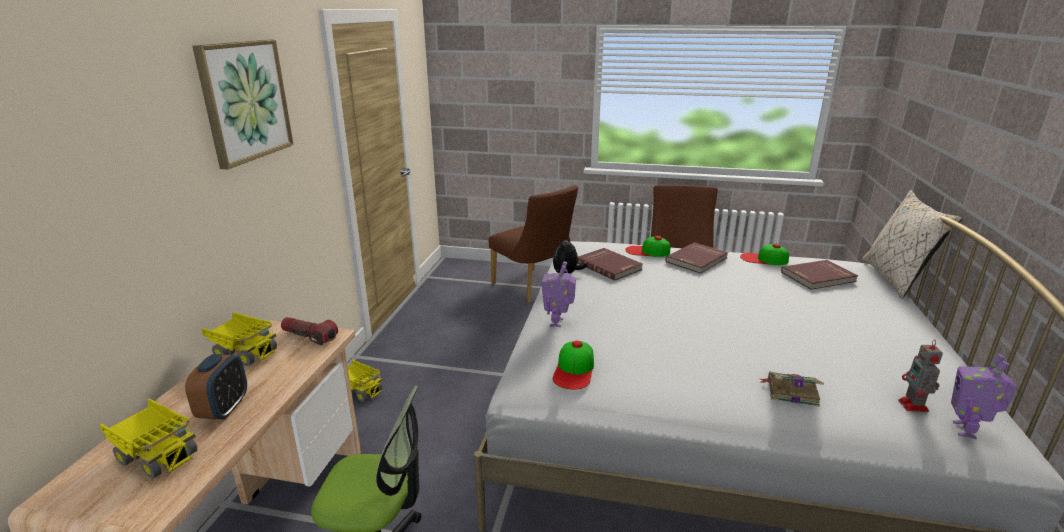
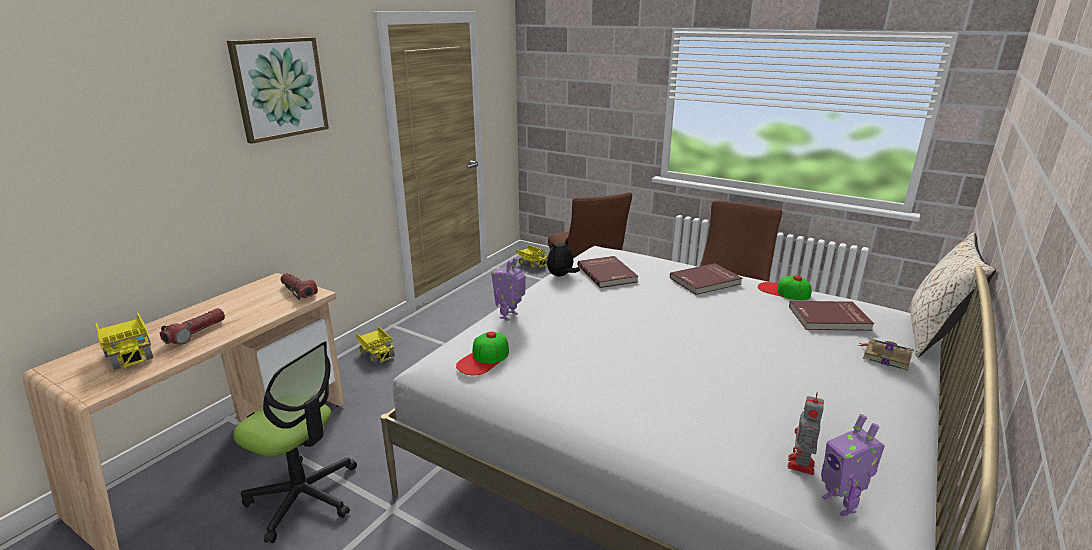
camera: 20 degrees right, 0 degrees up
(224, 409) = (196, 333): alarm clock -> flashlight
(245, 352) = (244, 295): toy truck -> toy truck (532, 264)
(647, 251) = (661, 265): cap -> none
(790, 391) = (674, 421): book -> book (885, 357)
(966, 430) = (840, 503): toy robot -> toy robot turned 60 degrees counterclockwise

